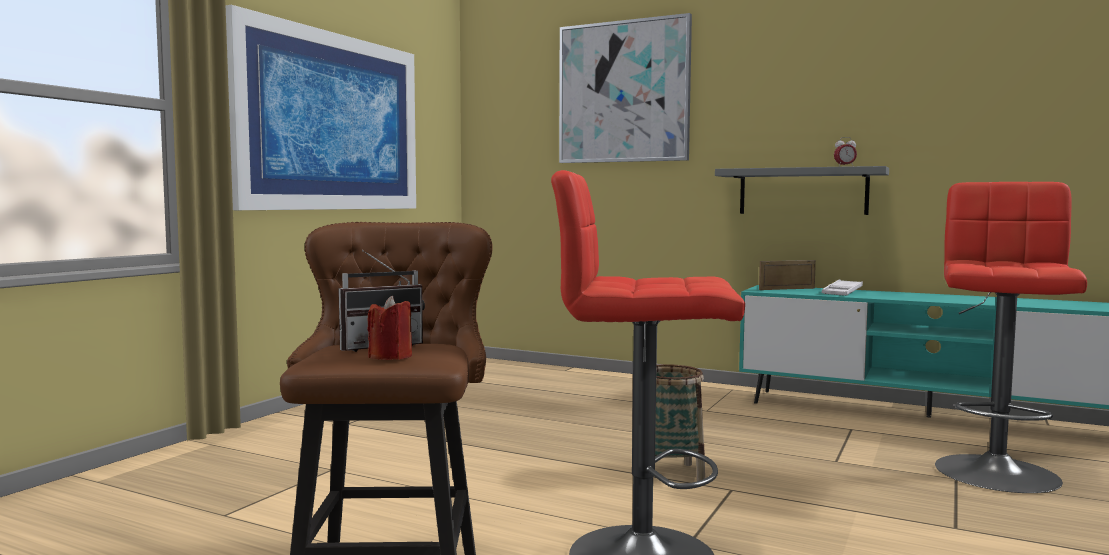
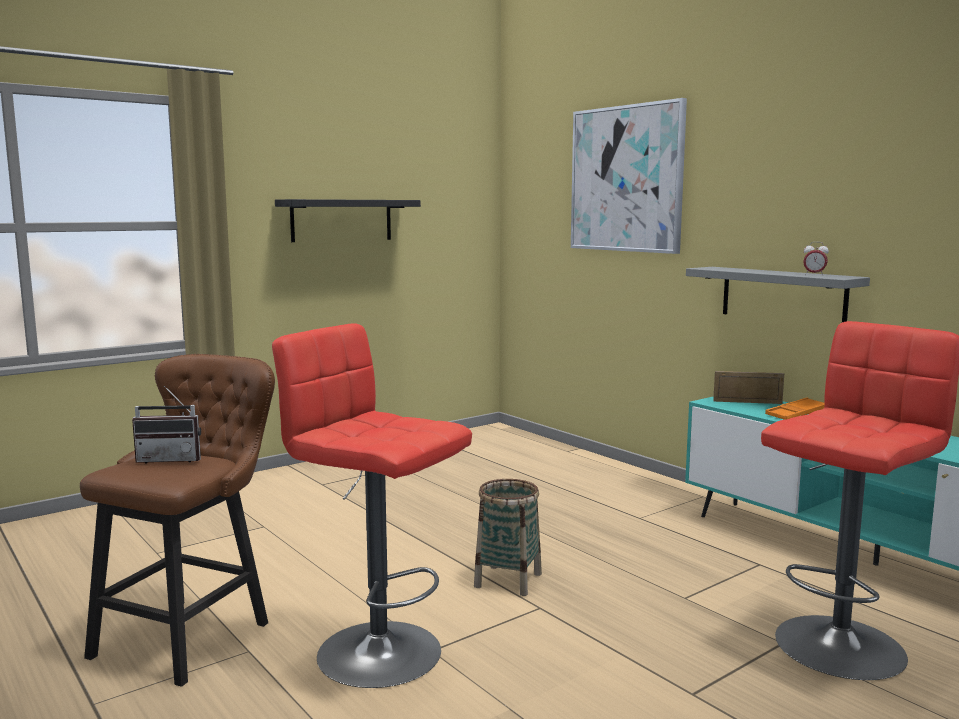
camera: 25 degrees right, 5 degrees up
(330, 122) = (342, 220): picture -> black shelf
(391, 357) = (153, 473): red candle -> none
(842, 292) = (796, 414): white tray -> orange tray

